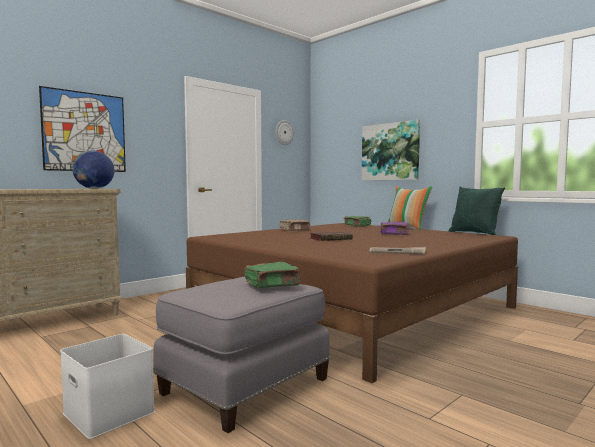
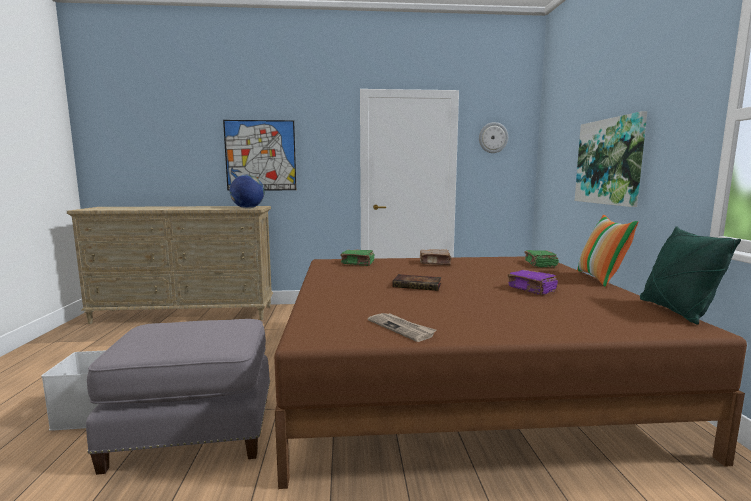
camera: 40 degrees right, 5 degrees up
(273, 284) = (199, 340): green book -> green book (358, 263)

